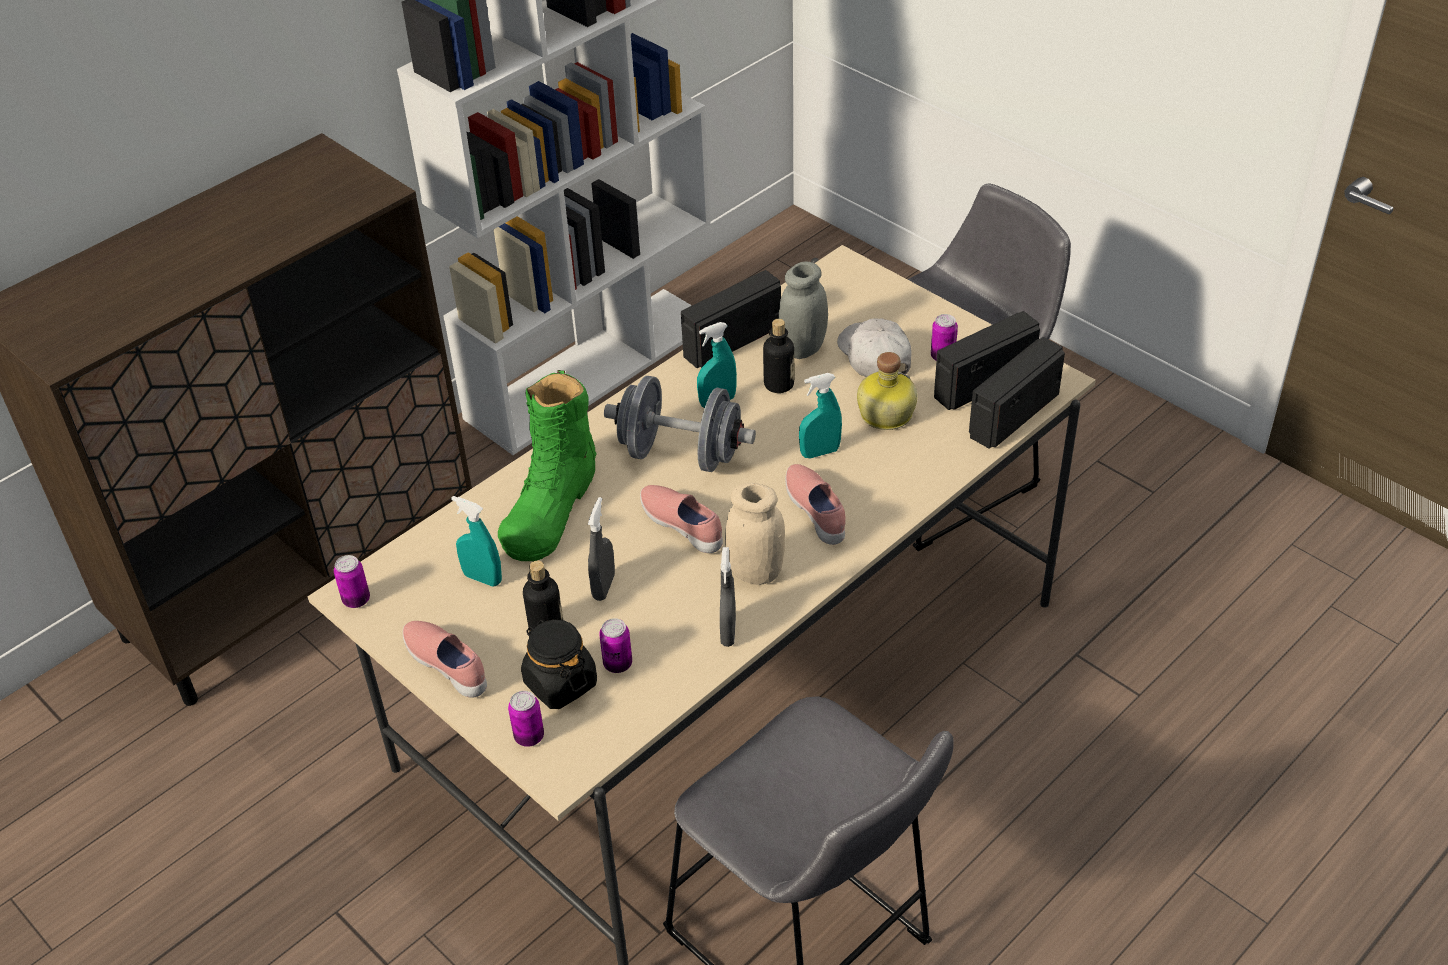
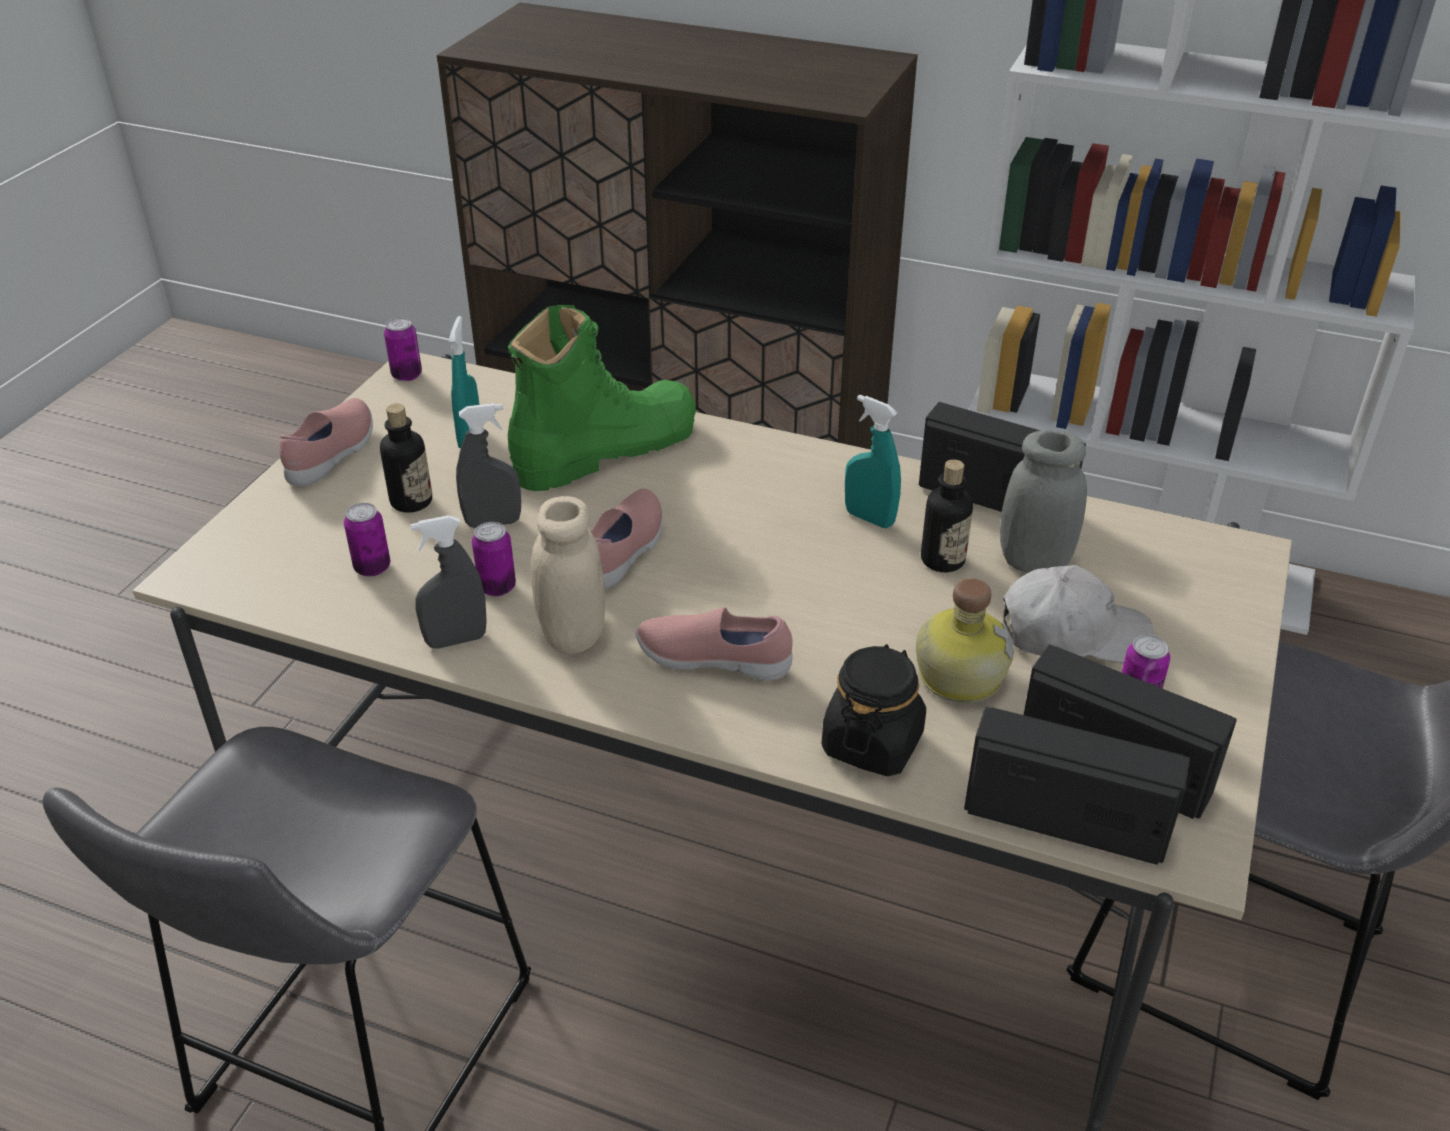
camera: 65 degrees right, 5 degrees down
(529, 737) = (243, 537): can -> can (497, 587)
(551, 506) = (605, 450): green boot -> green boot turned 150 degrees clockwise
(560, 683) = (329, 535): black jar -> black jar (872, 743)
(681, 454) = (752, 516): grey dumbbell -> none
(817, 512) = (714, 660): pink shoe -> pink shoe turned 120 degrees counterclockwise
(820, 452) = (834, 632): turquoise spray bottle -> none
(874, 357) = (1072, 633): white cap -> white cap turned 45 degrees clockwise

